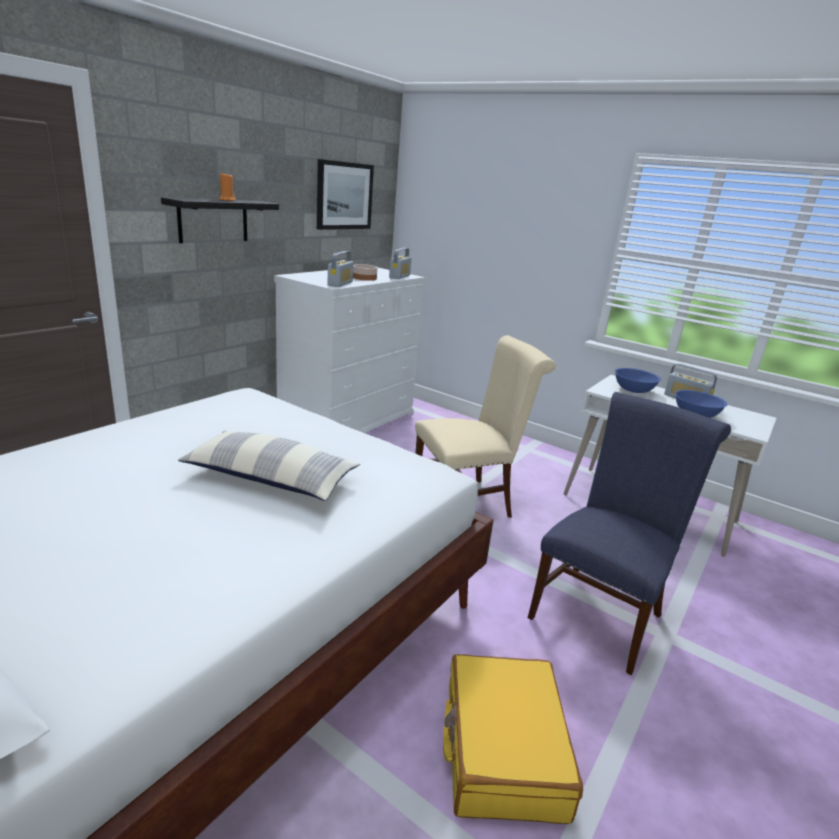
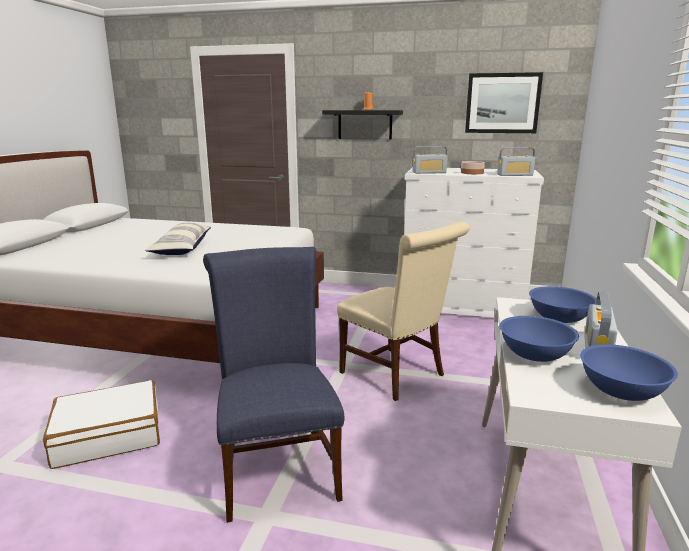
camera: 70 degrees right, 5 degrees down
(502, 749) = (108, 435): yellow suitcase -> white suitcase
(600, 612) = (277, 468): blue chair -> blue chair turned 120 degrees counterclockwise
(741, 414) = (621, 390): none -> blue bowl

